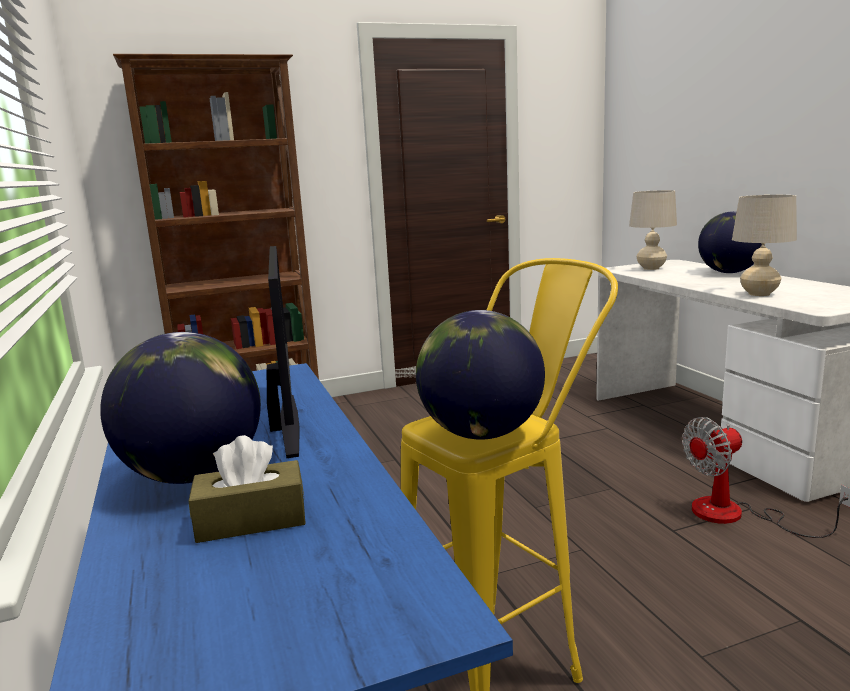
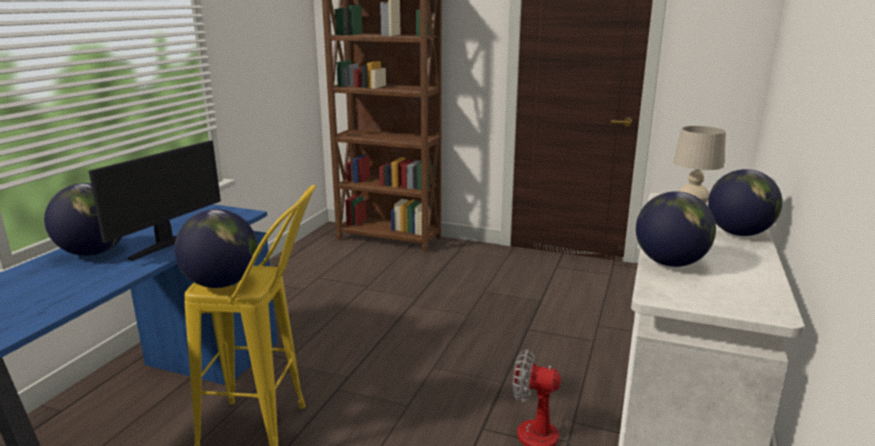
camera: 40 degrees right, 5 degrees up
(251, 520) = (59, 278): brown tissue box -> none
(759, 294) = (670, 263): beige table lamp -> globe

